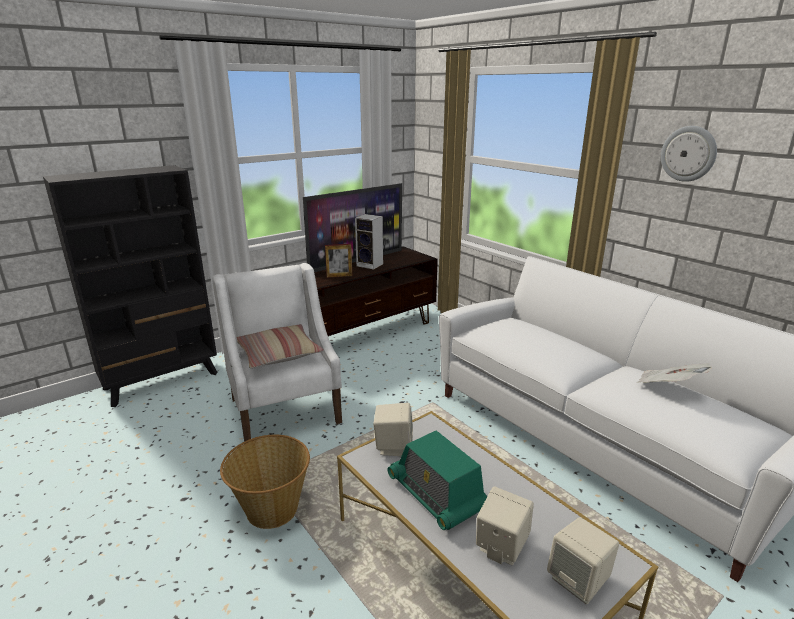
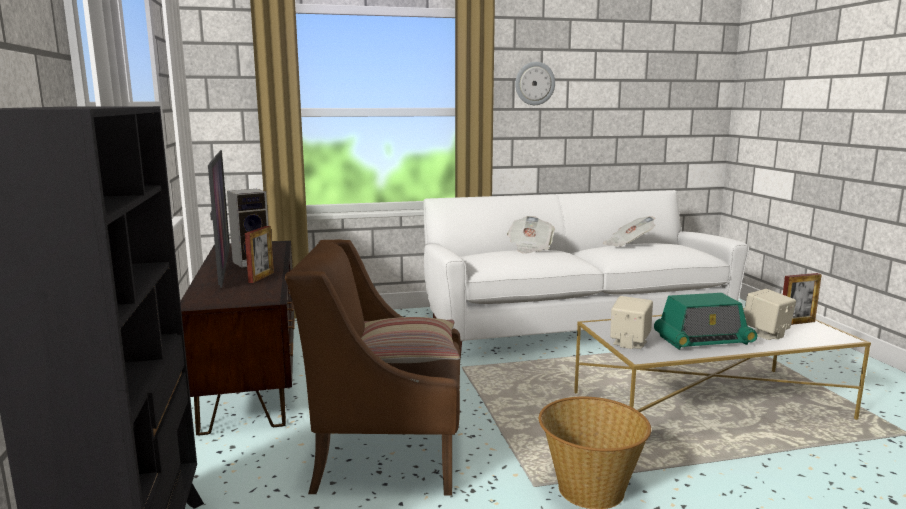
camera: 65 degrees left, 10 degrees down
(285, 409) = (386, 453): white armchair -> brown armchair
(559, 337) = (530, 248): none -> newspaper
(578, 581) = (797, 322): beige speaker -> picture frame

